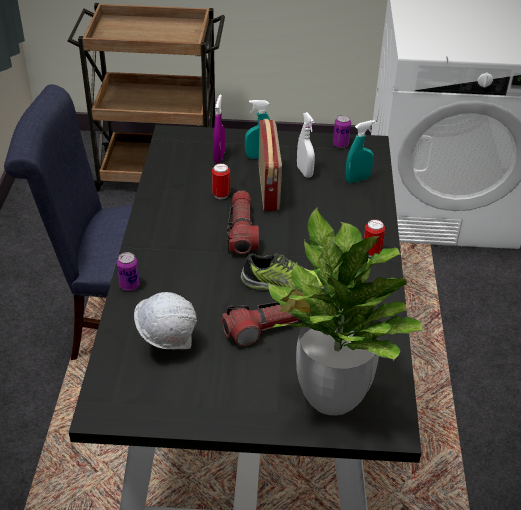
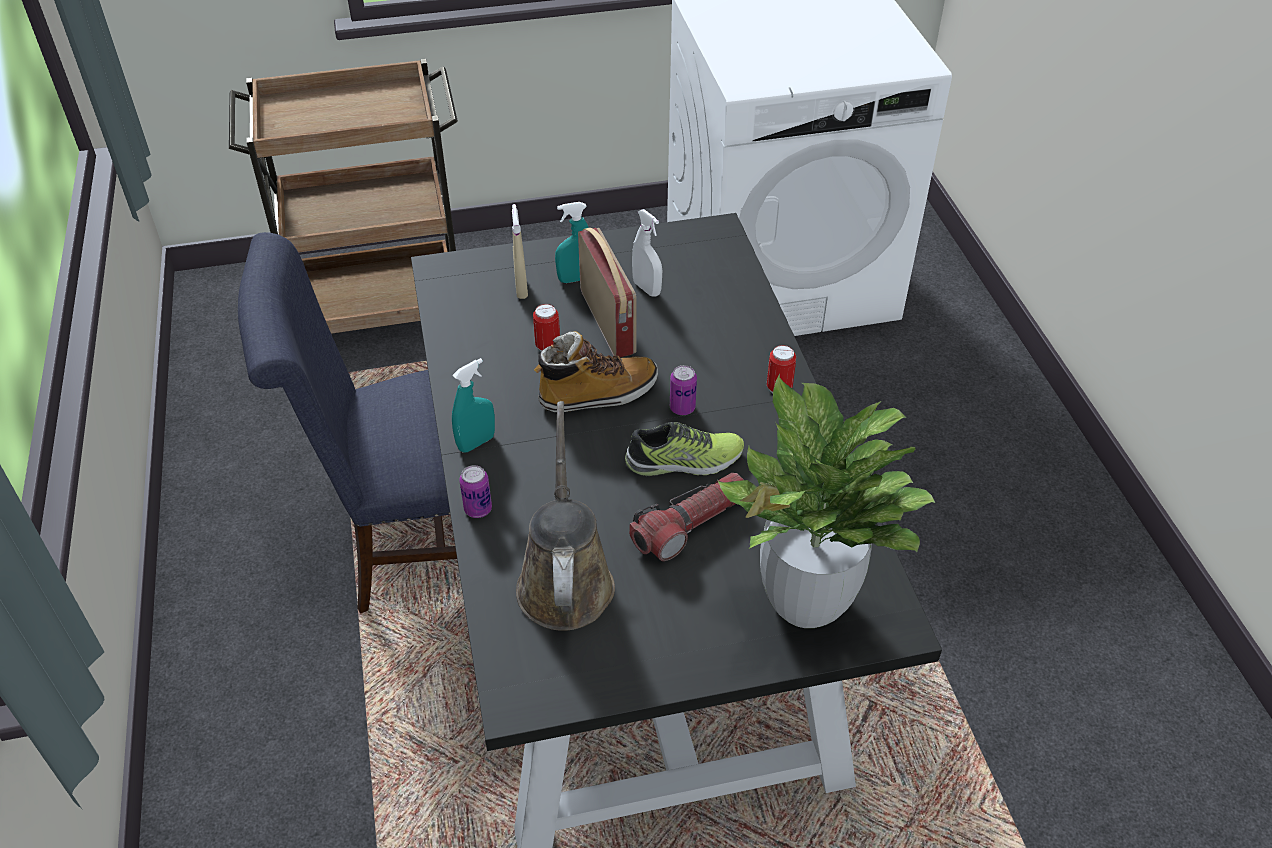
camera: 15 degrees left, 5 degrees up
(168, 342) = (565, 579): white hard hat -> brown watering can
(219, 156) = (521, 289): purple spray bottle -> beige spray bottle
(242, 231) = (597, 394): flashlight -> boot
(340, 144) = (678, 238): can -> can (682, 408)
(357, 179) = (721, 286): turquoise spray bottle -> turquoise spray bottle (476, 442)

